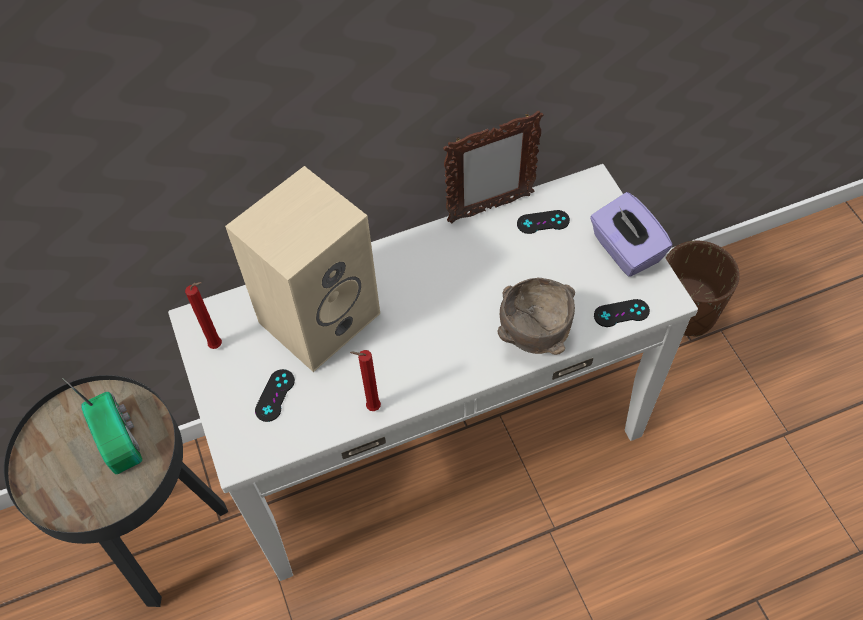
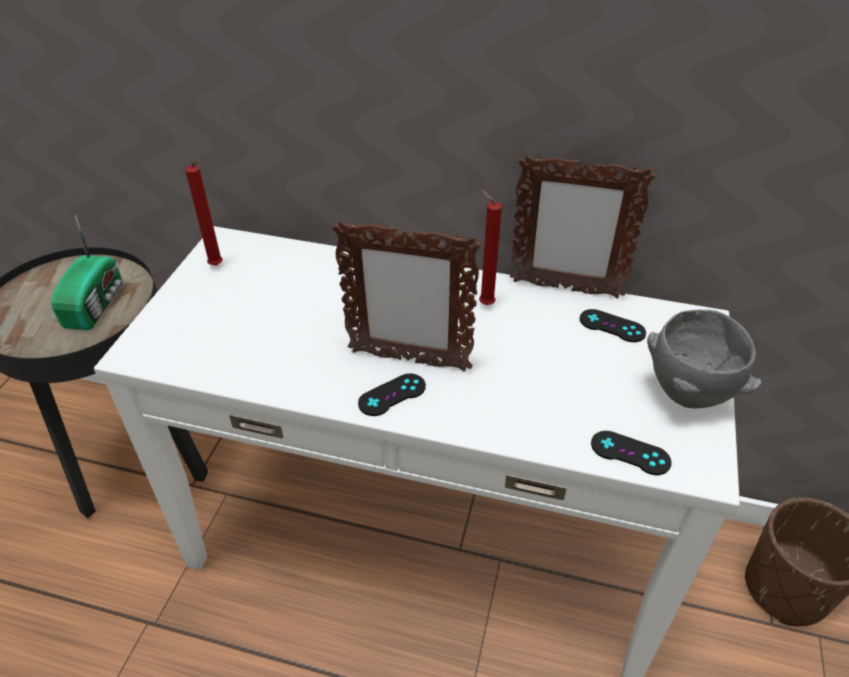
camera: 35 degrees right, 15 degrees down
(275, 395) = (216, 325): black game controller -> black game controller (392, 395)
(320, 315) = (321, 288): beige speaker -> none
(371, 407) = (282, 383): red candle -> red candle (484, 304)
(437, 334) = (408, 360): none -> picture frame
(533, 339) = (502, 419): brown bowl -> none
(625, 250) = (688, 396): purple tissue box -> grey bowl

